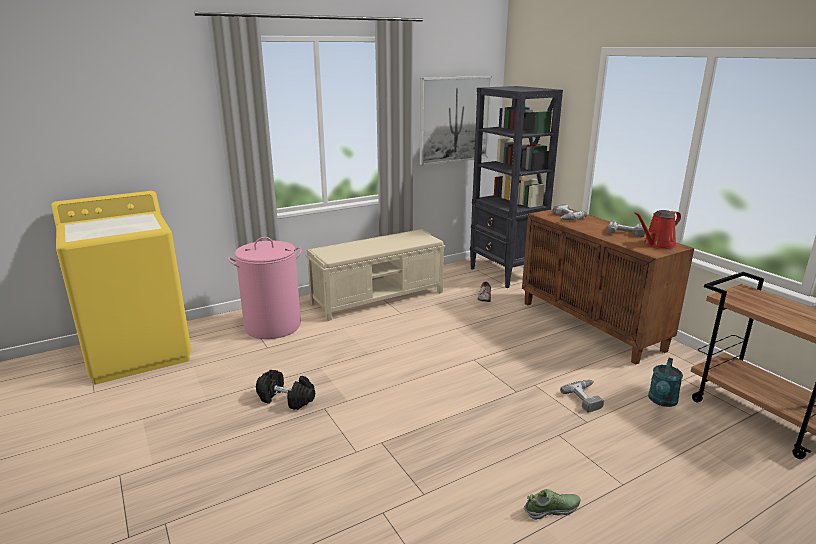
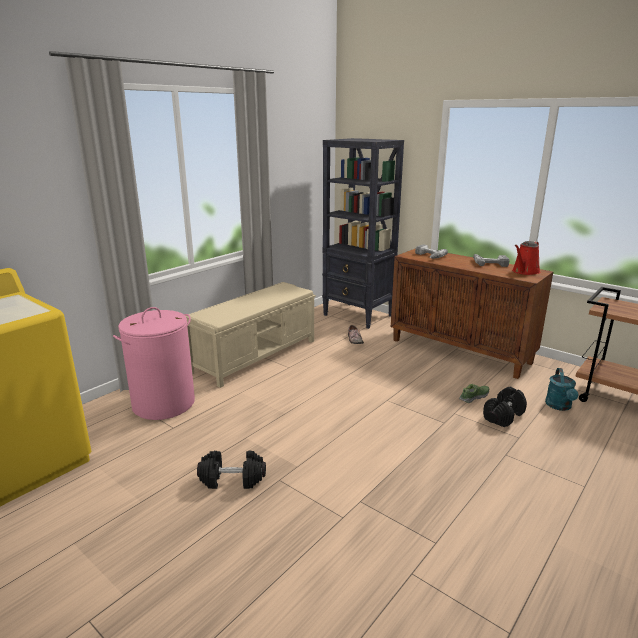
camera: 20 degrees left, 0 degrees up
(454, 120) = (299, 172): picture -> none
(552, 510) = (550, 525): shoe -> shoe (474, 397)
(587, 398) = (503, 416): power drill -> black dumbbell

